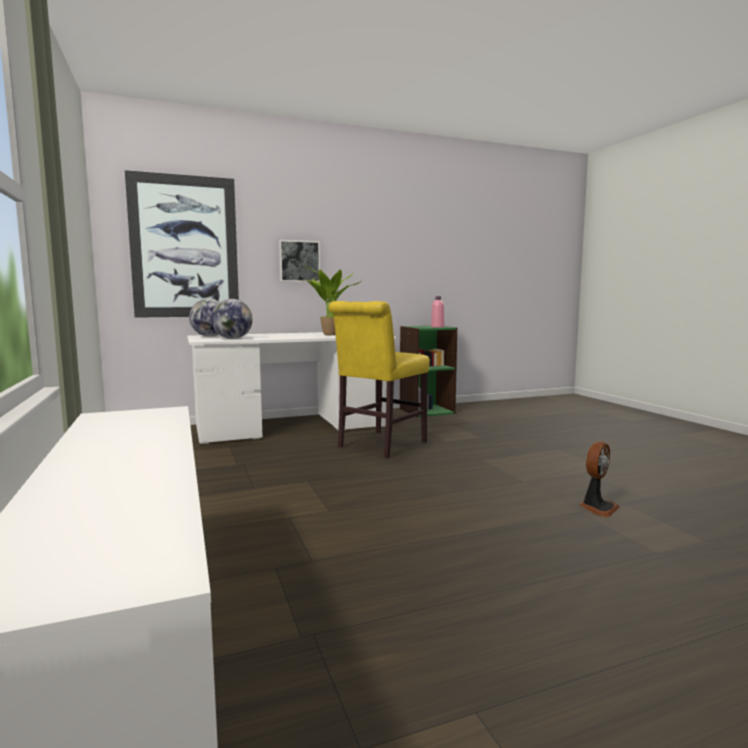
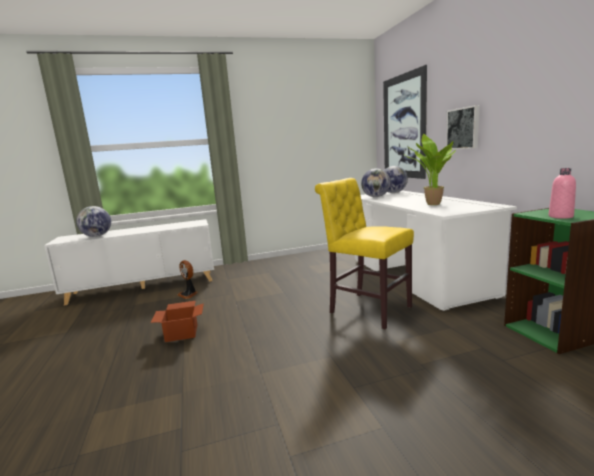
camera: 95 degrees right, 5 degrees up
(140, 503) = (97, 236): none -> globe
(447, 536) = (182, 332): none -> cardboard box
(597, 508) = (182, 405): fan -> fan (189, 294)

